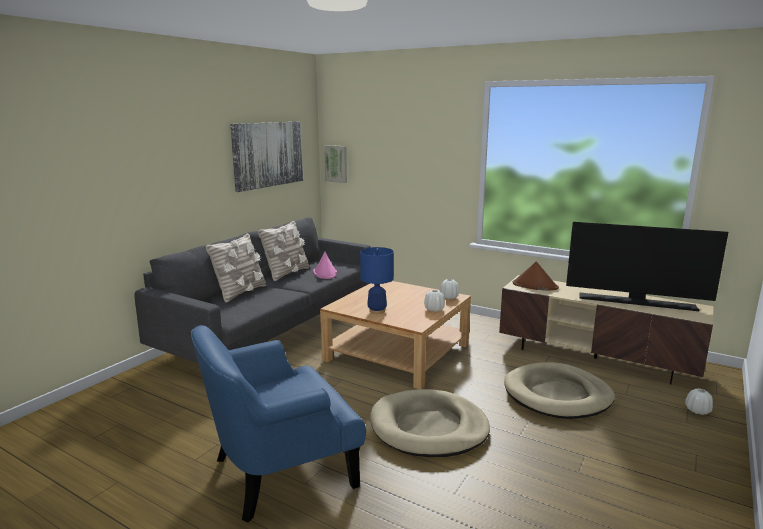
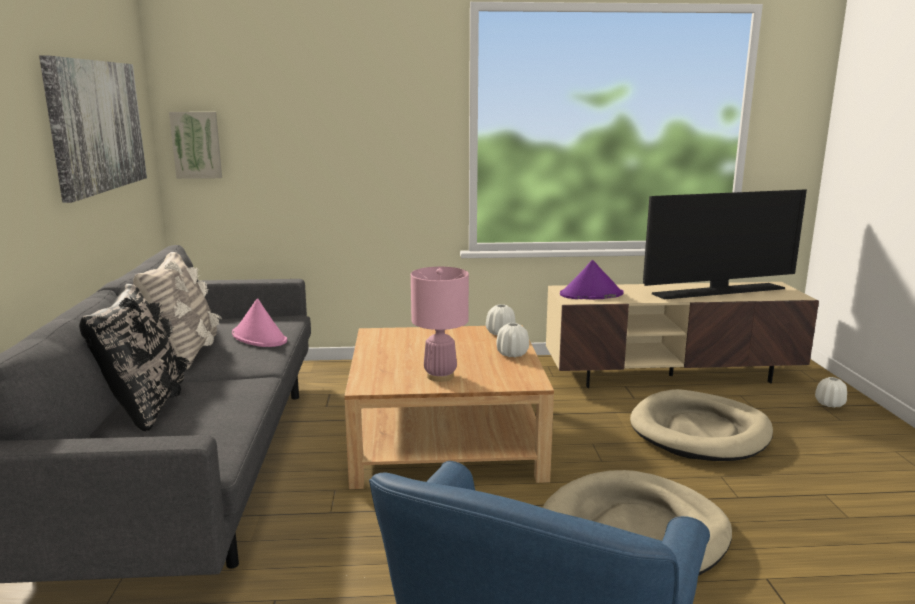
camera: 35 degrees left, 0 degrees up
(240, 293) = (148, 406): beige pillow -> black pillow
(377, 311) = (440, 376): blue table lamp -> pink table lamp
(534, 285) = (591, 294): brown hat -> purple hat

